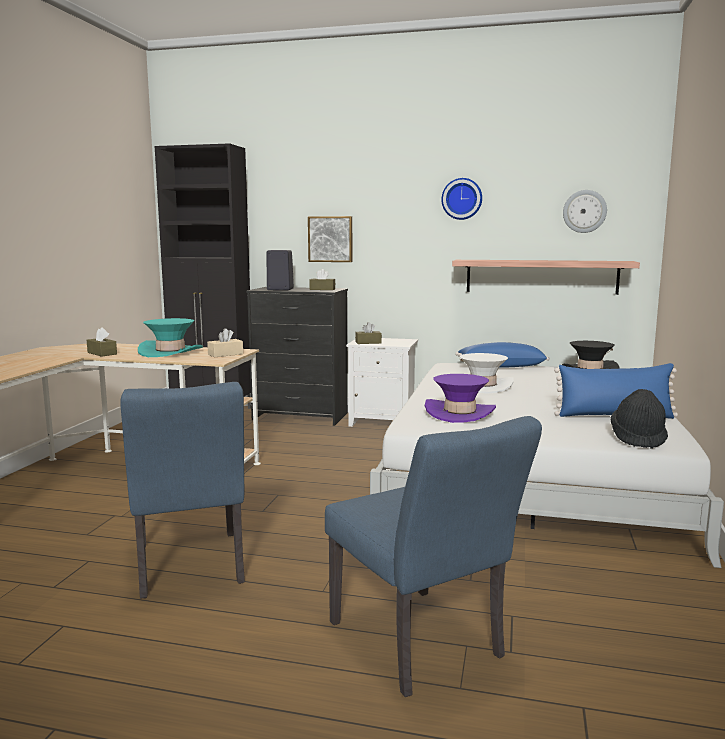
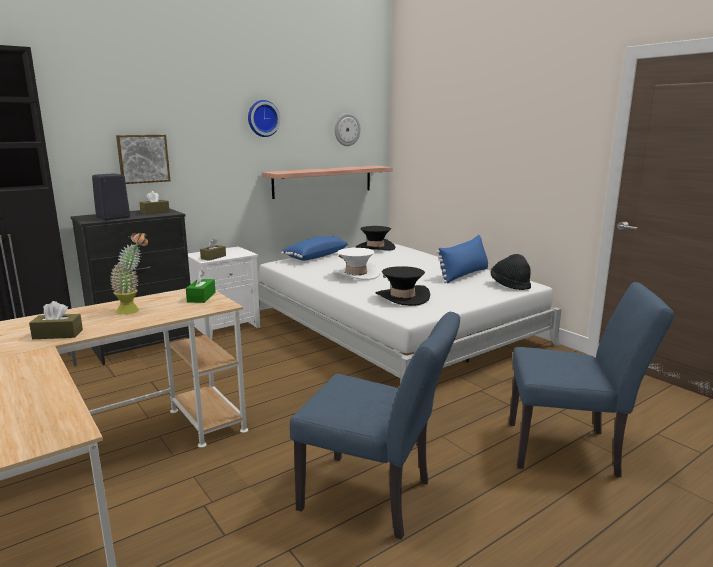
camera: 50 degrees left, 5 degrees up
(170, 352) = (134, 310): turquoise hat -> potted plant
(225, 354) = (201, 297): beige tissue box -> green tissue box
(459, 413) = (402, 297): purple hat -> black hat

